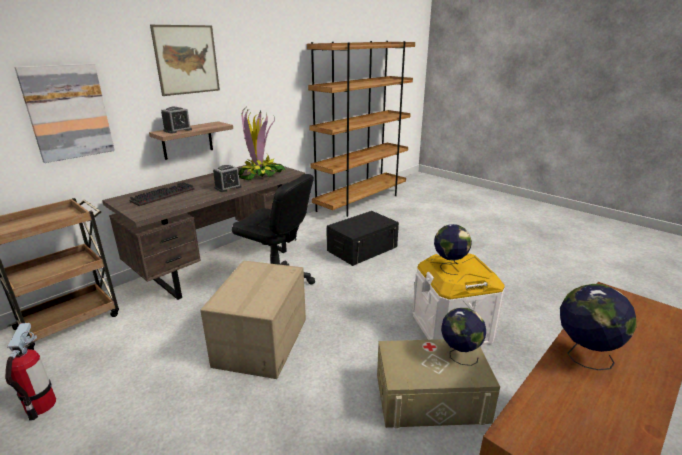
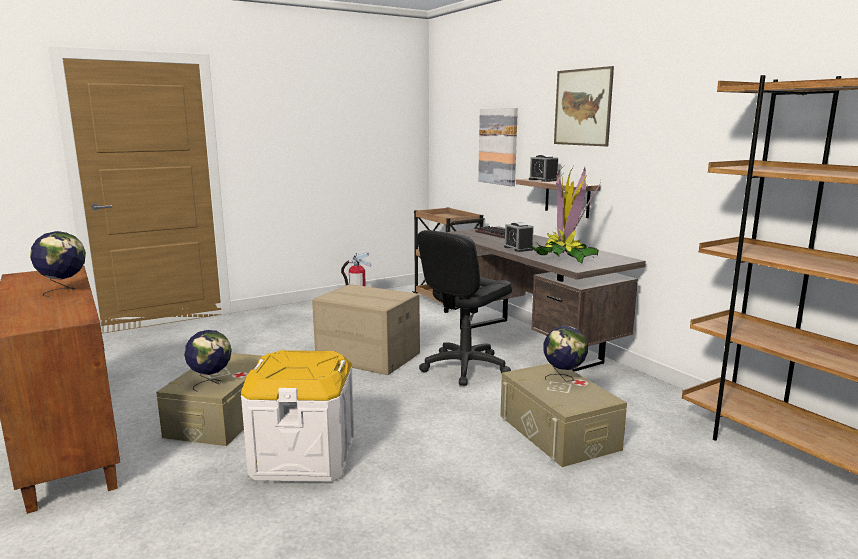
camera: 105 degrees right, 10 degrees down
(362, 248) = (558, 432): black storage box -> beige storage box
(449, 266) = (305, 358): globe -> globe (563, 379)

